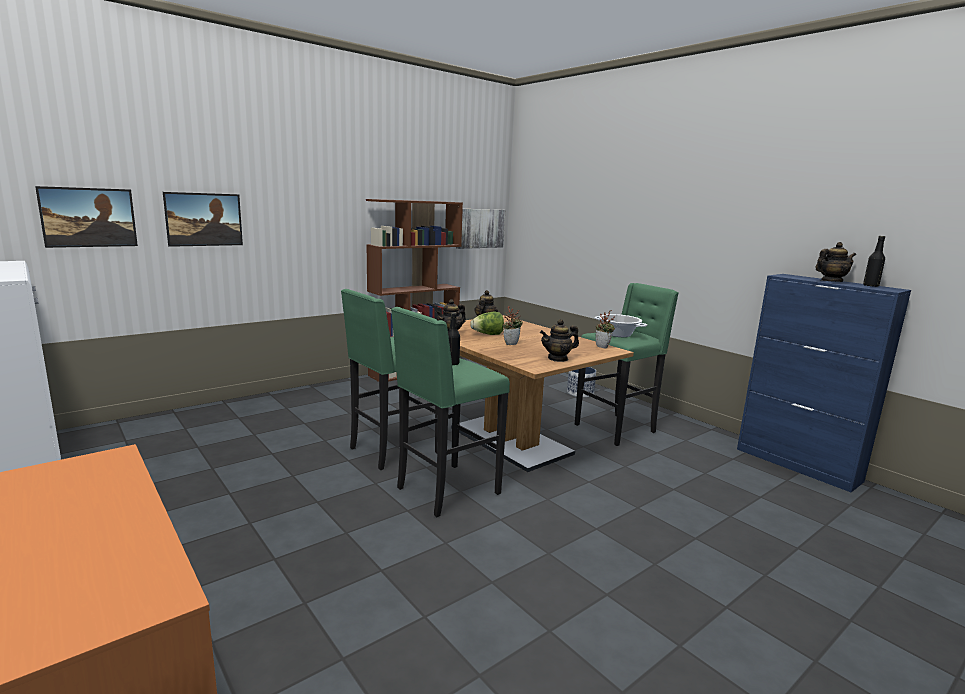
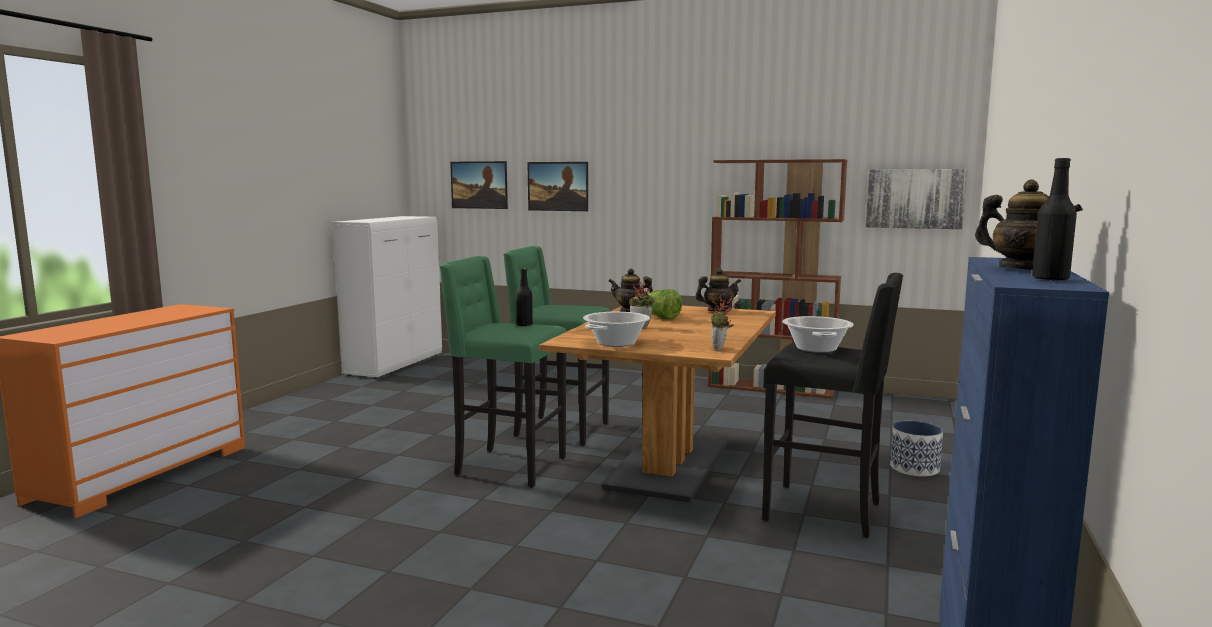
camera: 60 degrees right, 5 degrees down
(558, 359) = (616, 343): teapot -> cooking pot
(617, 429) = (826, 512): green stool -> black stool

